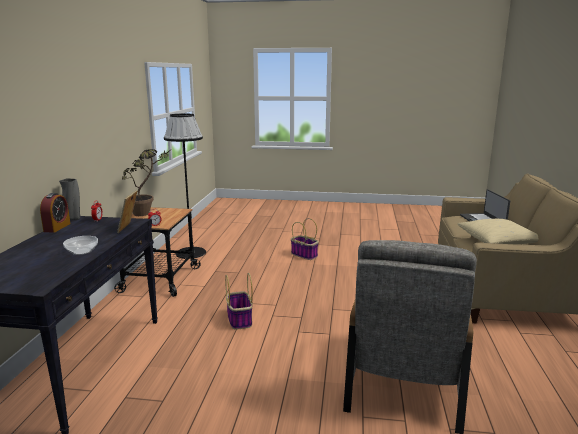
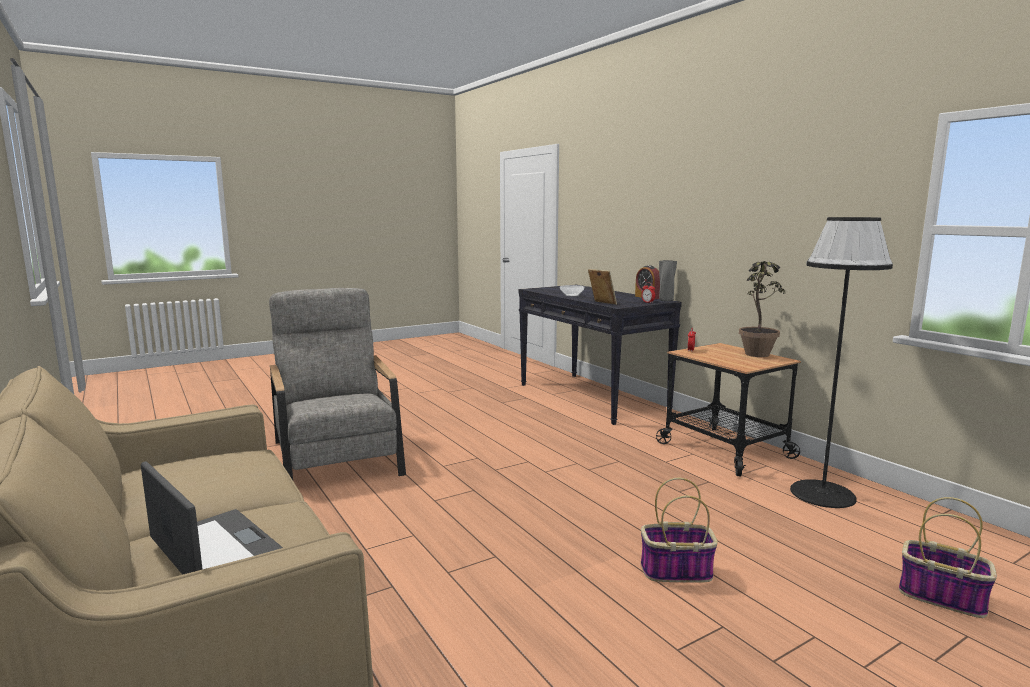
camera: 140 degrees right, 5 degrees down
(239, 319) = (551, 448): basket -> basket (942, 597)
(498, 241) = (200, 484): beige pillow -> none

